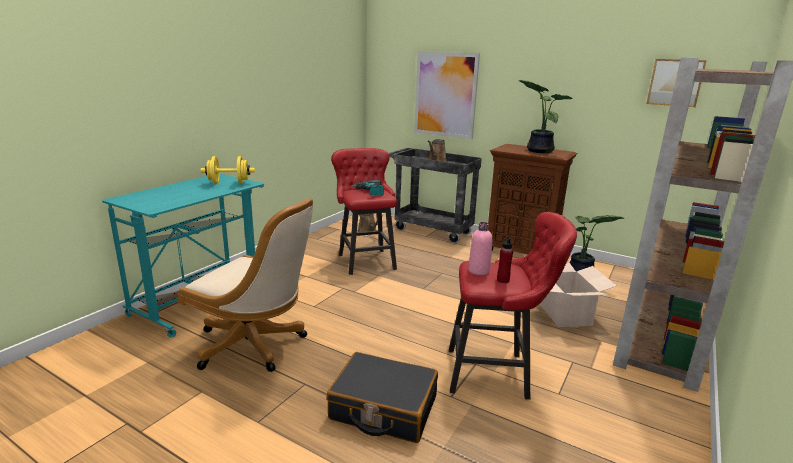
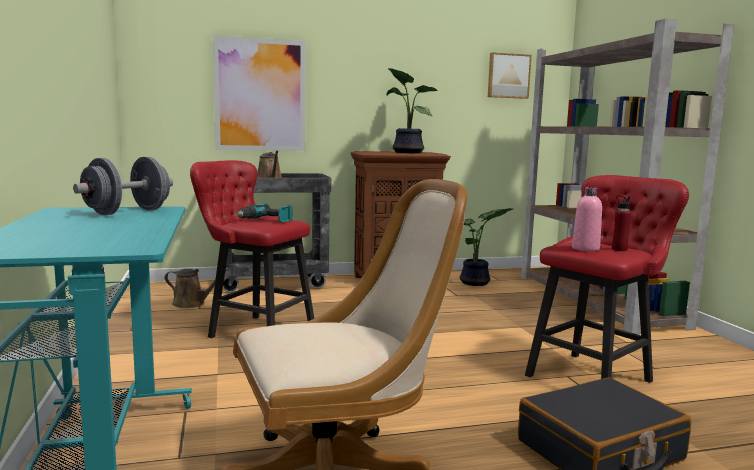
camera: 45 degrees left, 10 degrees down
(229, 183) = (127, 212): yellow dumbbell -> grey dumbbell
(565, 314) = (532, 313): cardboard box -> none

